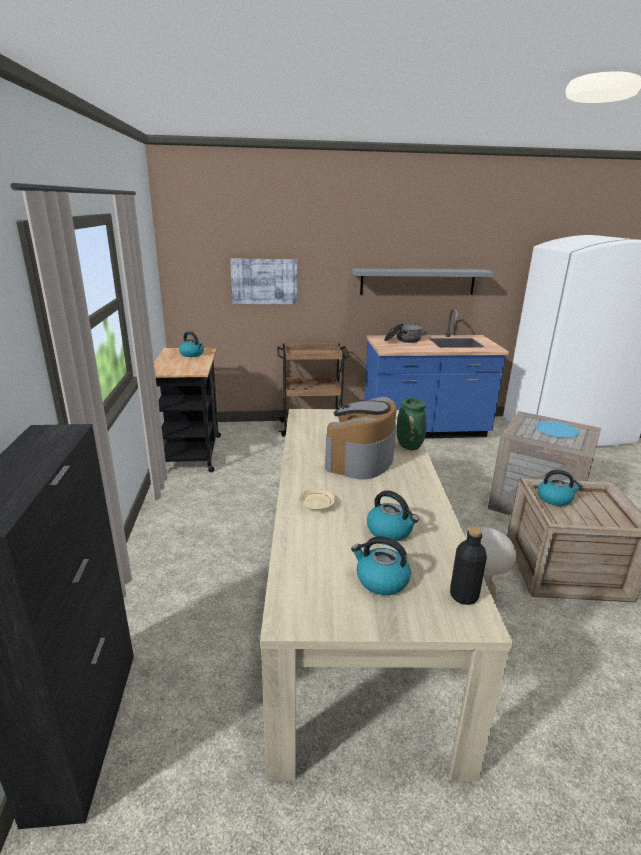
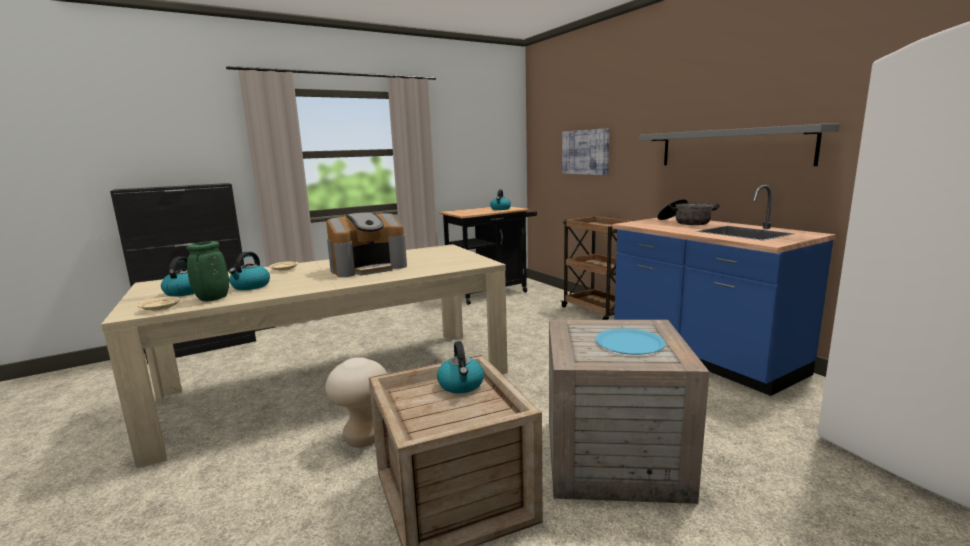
camera: 65 degrees right, 10 degrees down
(361, 459) = (368, 268): coffee machine -> coffee machine turned 150 degrees clockwise
(410, 447) = (409, 274): green vase -> green vase (212, 299)
(463, 596) = (160, 309): black bottle -> beige plate

